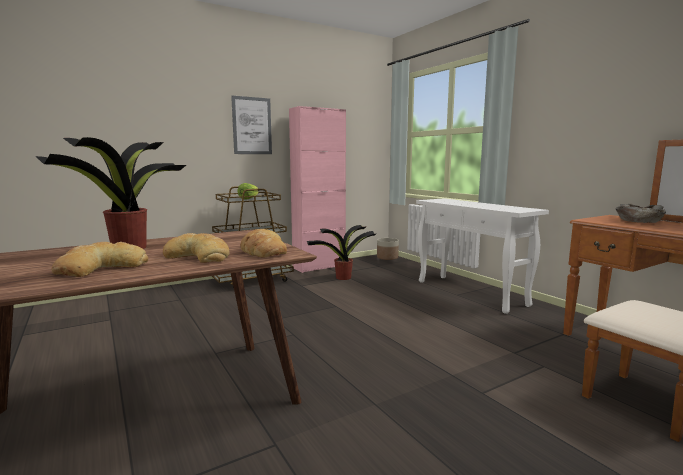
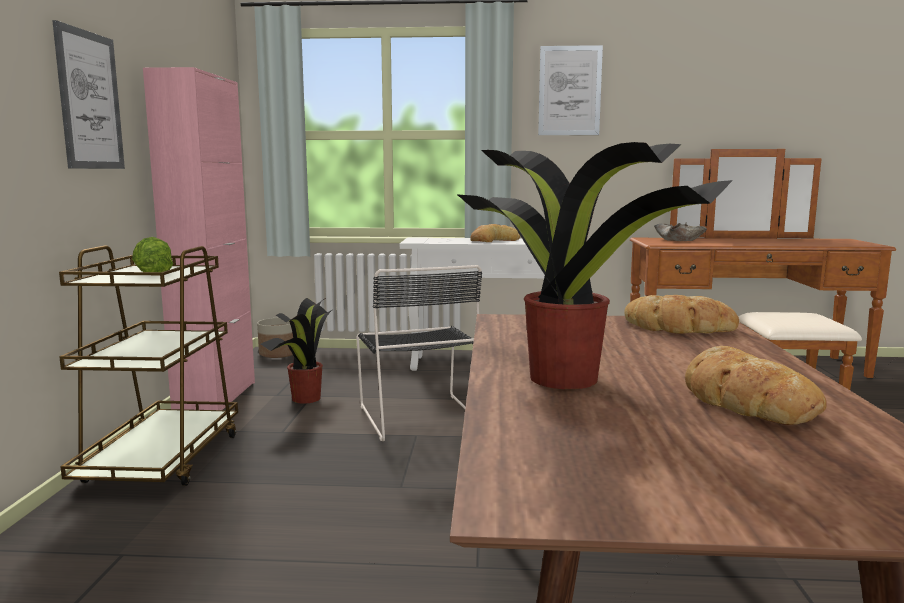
camera: 55 degrees left, 0 degrees up
(199, 256) = (690, 352): bread -> bread (493, 240)
(362, 300) = (419, 415): none -> black chair
(566, 86) = (569, 91): none -> picture

